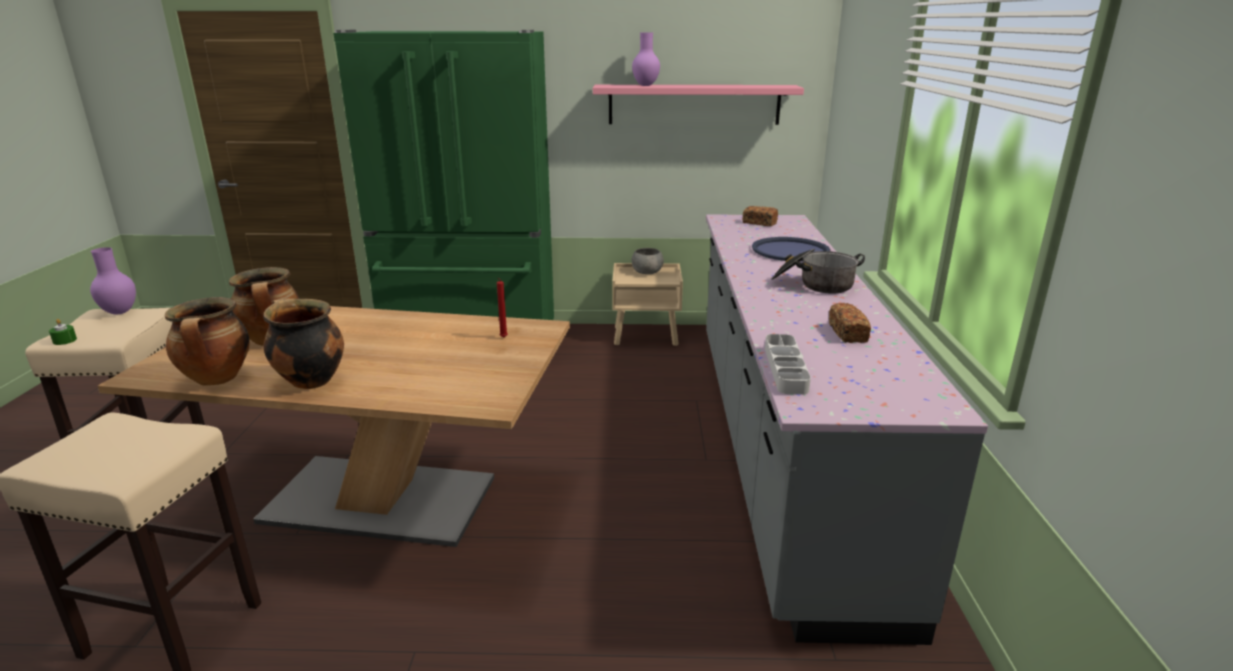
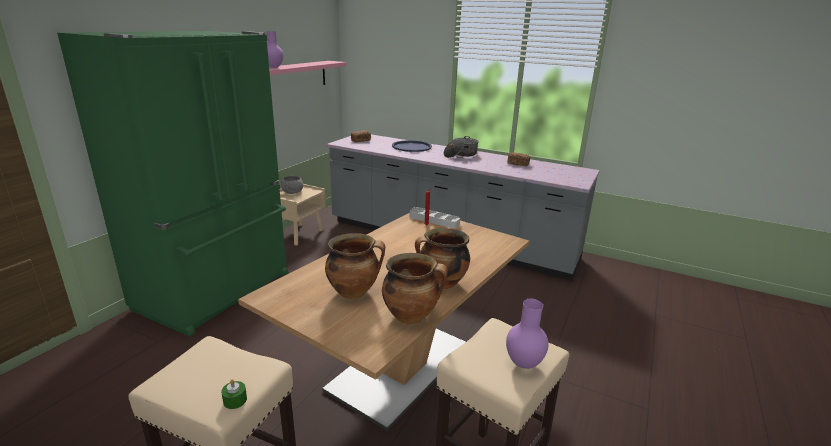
camera: 65 degrees left, 0 degrees up
(119, 312) = (178, 369): purple vase -> purple vase (523, 364)
(785, 368) = (545, 178): grey tray -> grey tray (434, 220)

